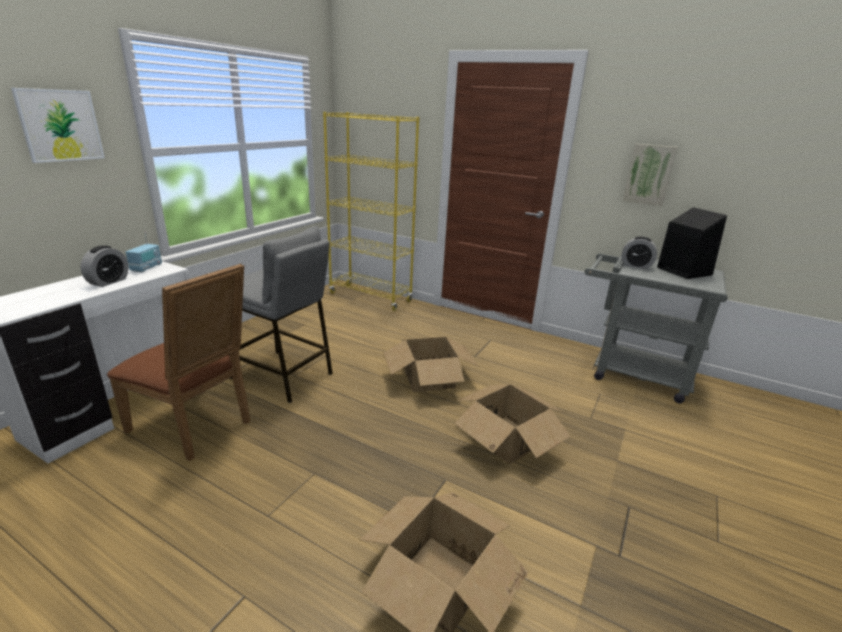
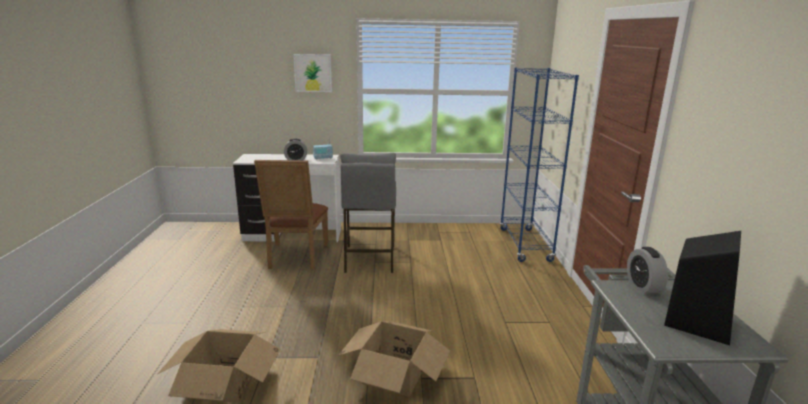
camera: 60 degrees right, 5 degrees down
(370, 297) = (525, 245): yellow bookcase -> blue bookcase
(429, 378) = (437, 311): cardboard box -> none
(649, 174) = (727, 171): picture -> none

